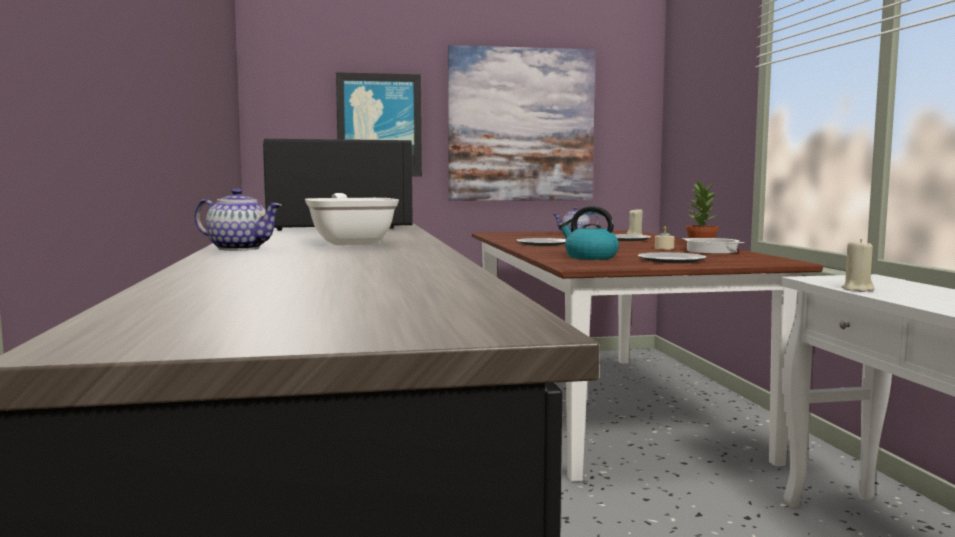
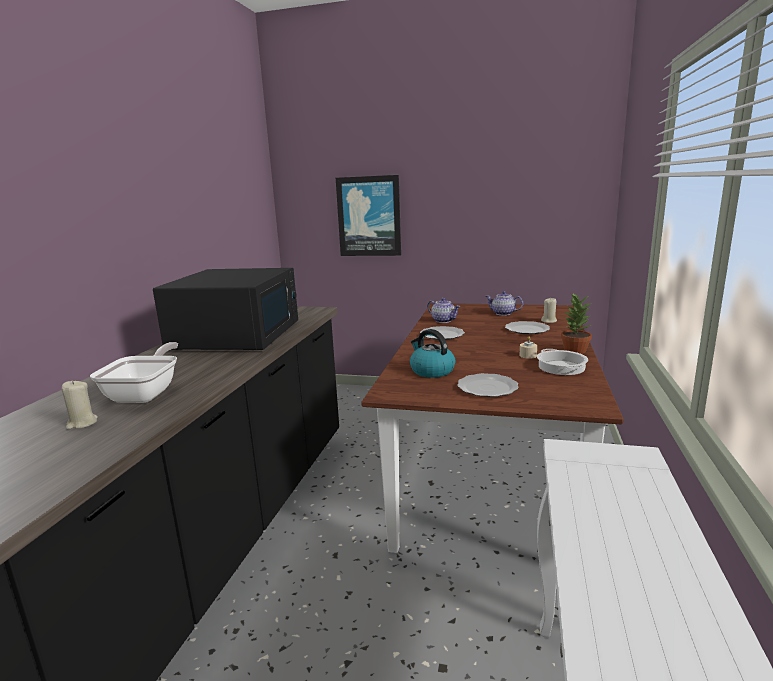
camera: 25 degrees right, 10 degrees up
(240, 248) = (55, 403): teapot -> teapot (444, 321)
(521, 125) = (482, 211): picture -> none
(857, 289) = (570, 490): beige candle -> beige candle (82, 423)

